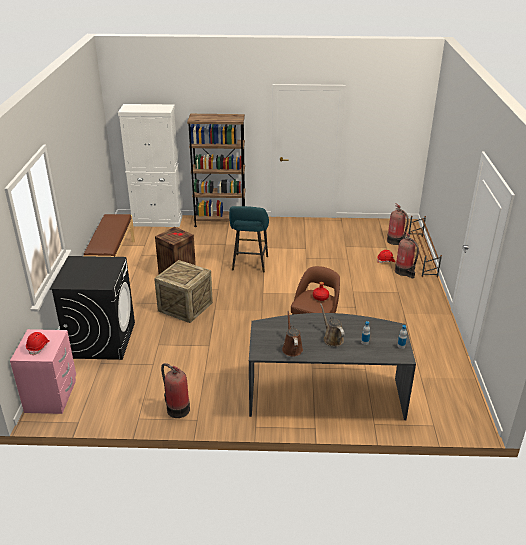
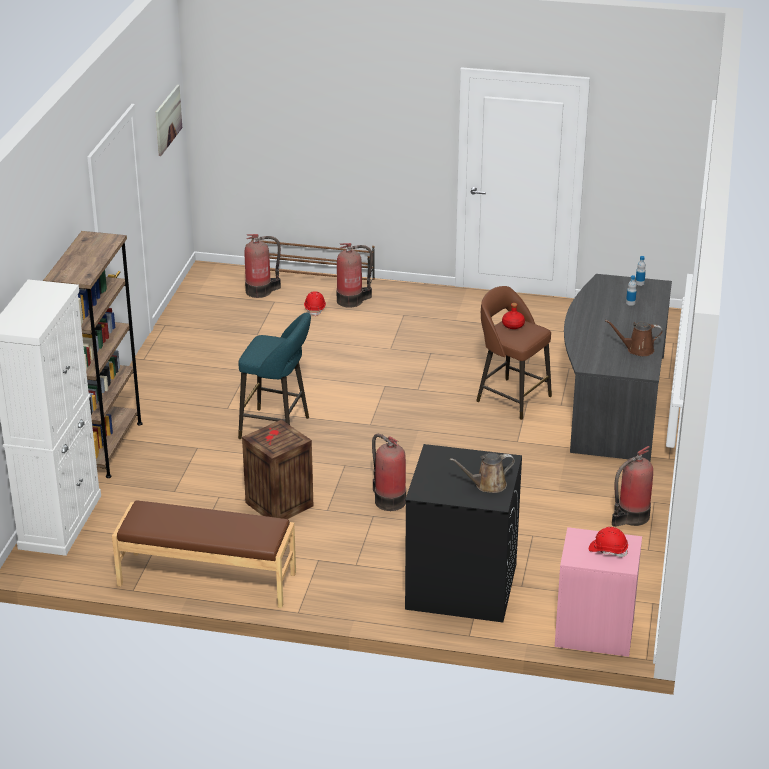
camera: 80 degrees left, 0 degrees up
(185, 307) = (388, 500): crate -> fire extinguisher
(332, 338) = (621, 322): brown watering can -> brown watering can (487, 485)
(398, 118) = (168, 119): none -> picture

